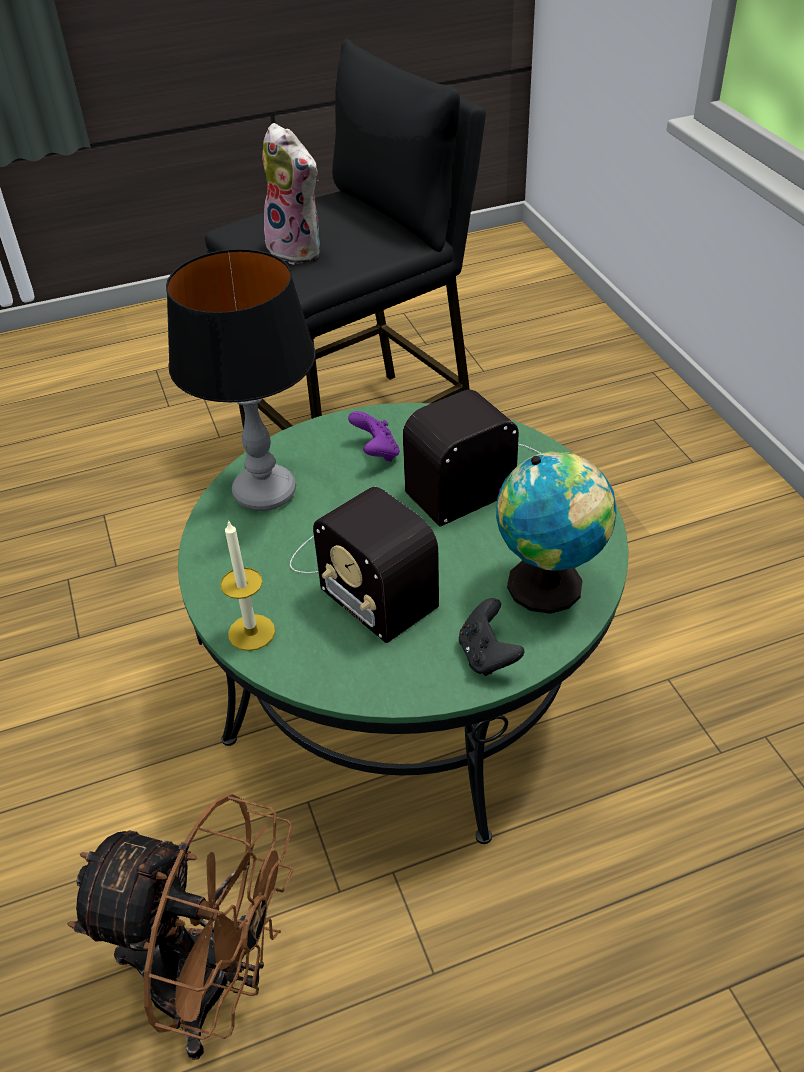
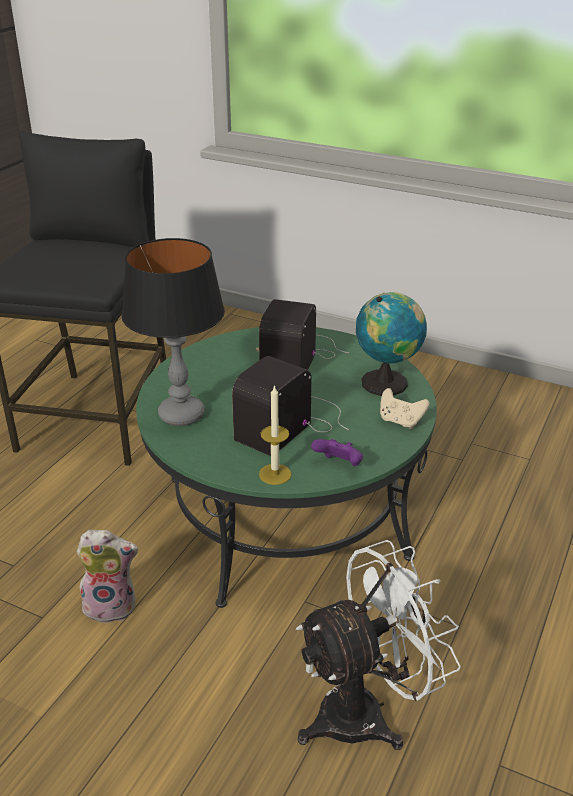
camera: 45 degrees left, 10 degrees down
(213, 984) = (366, 712): brown fan -> white fan
(299, 250) = (68, 272): plush toy -> plush toy (112, 605)
(361, 573) = (292, 422): radio -> radio turned 120 degrees clockwise
(376, 452) = (216, 369): purple game controller -> purple game controller (339, 465)
(487, 655) = (400, 421): black game controller -> beige game controller

